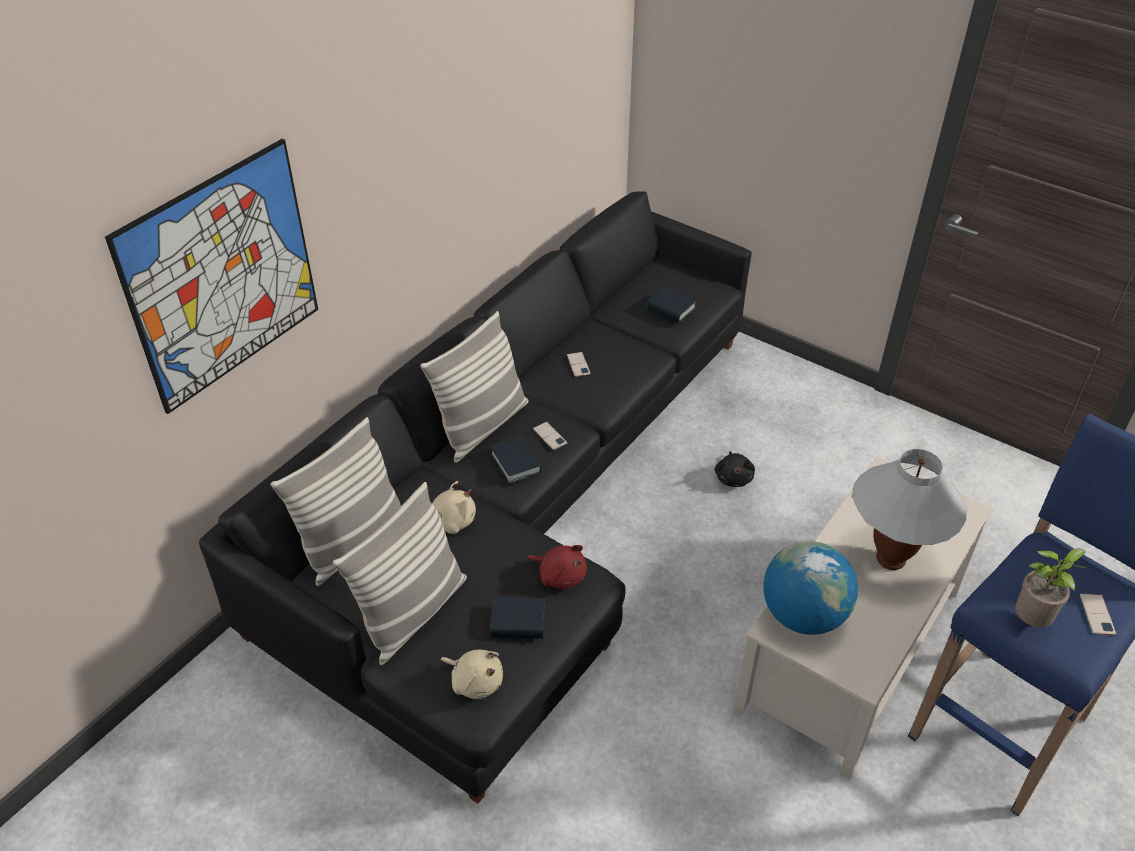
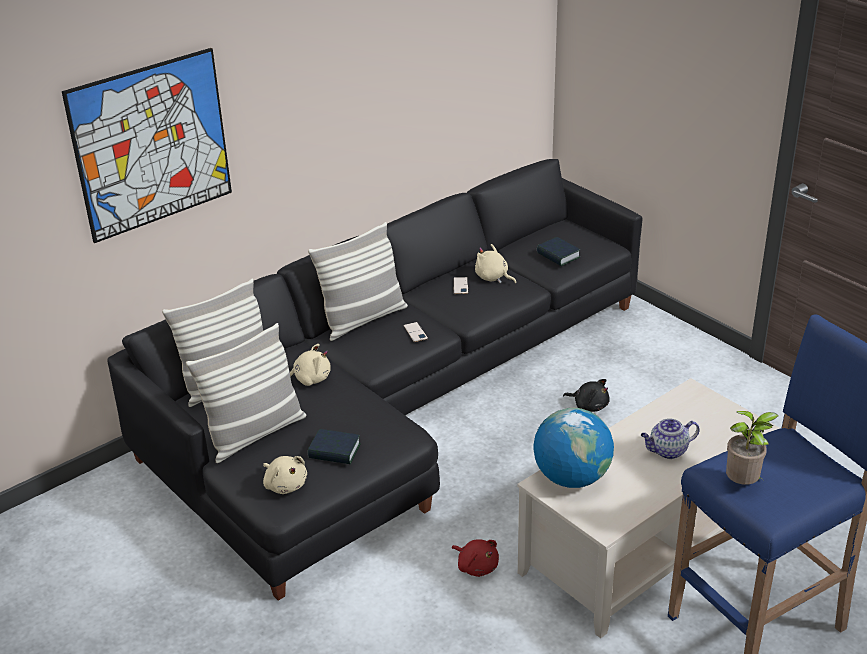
camera: 15 degrees right, 10 degrees down
(516, 464) = (379, 347): book -> none
(560, 575) = (383, 426): red plush toy -> red plush toy (476, 566)
(609, 348) = (493, 277): none -> beige plush toy
(733, 477) = (589, 405): black plush toy -> black plush toy turned 75 degrees counterclockwise
(890, 560) = (667, 451): white table lamp -> teapot
(1097, 614) = (804, 488): phone -> none

